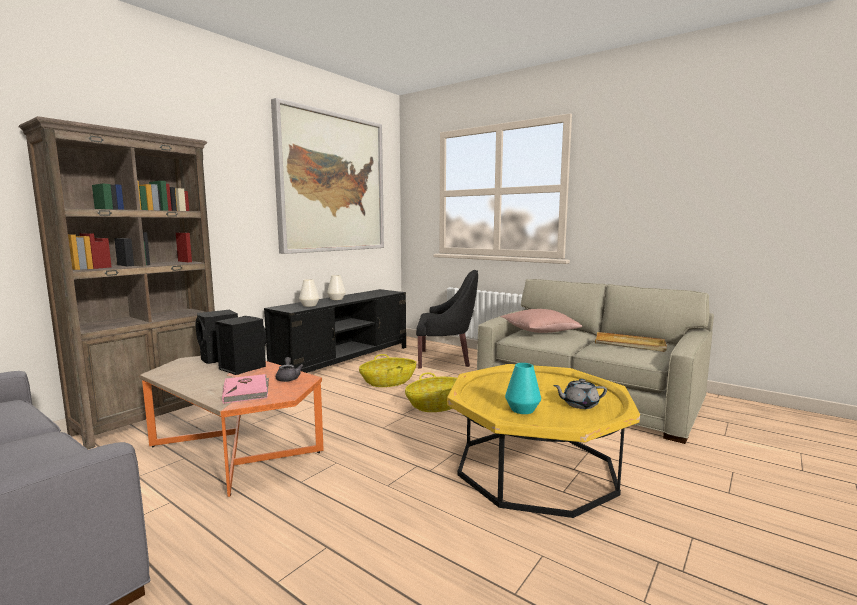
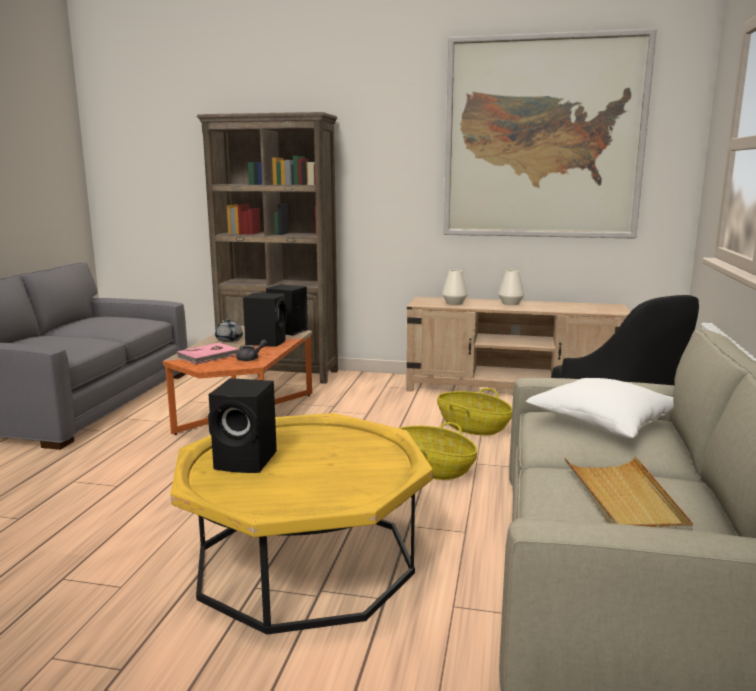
camera: 65 degrees right, 5 degrees up
(344, 360) = (512, 389): black tv stand -> beige tv stand
(522, 409) = (248, 461): turquoise vase -> black speaker
(538, 331) = (602, 423): pink pillow -> white pillow
(579, 404) = (287, 491): grey teapot -> grey teapot (229, 339)

